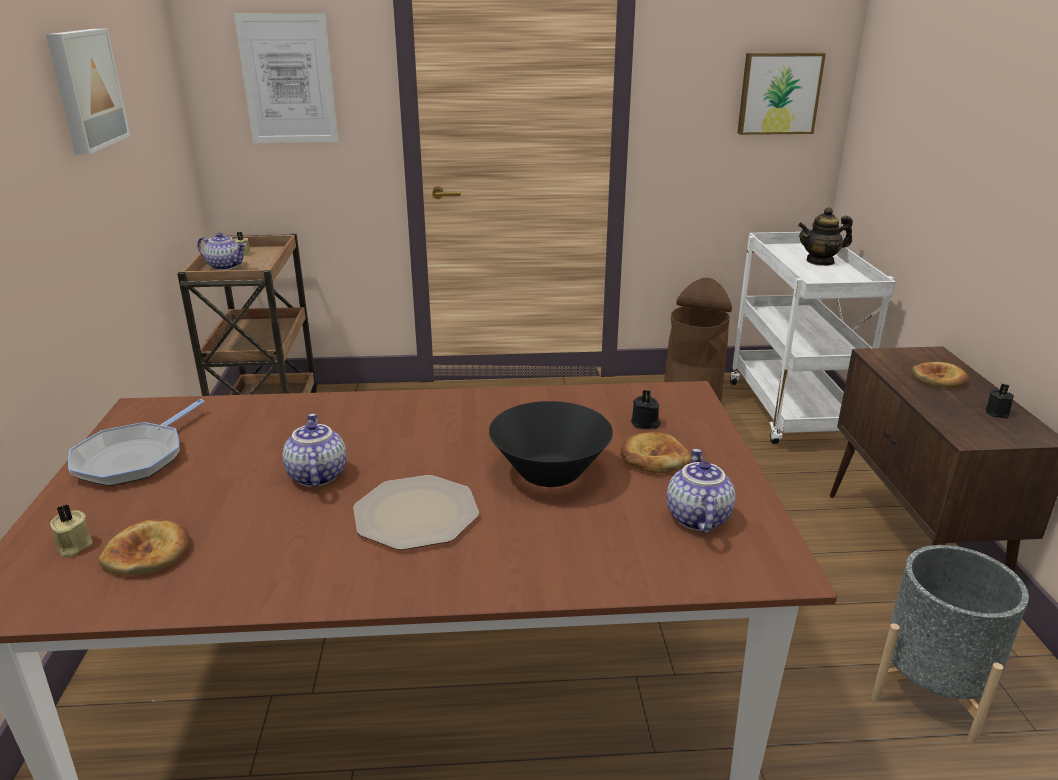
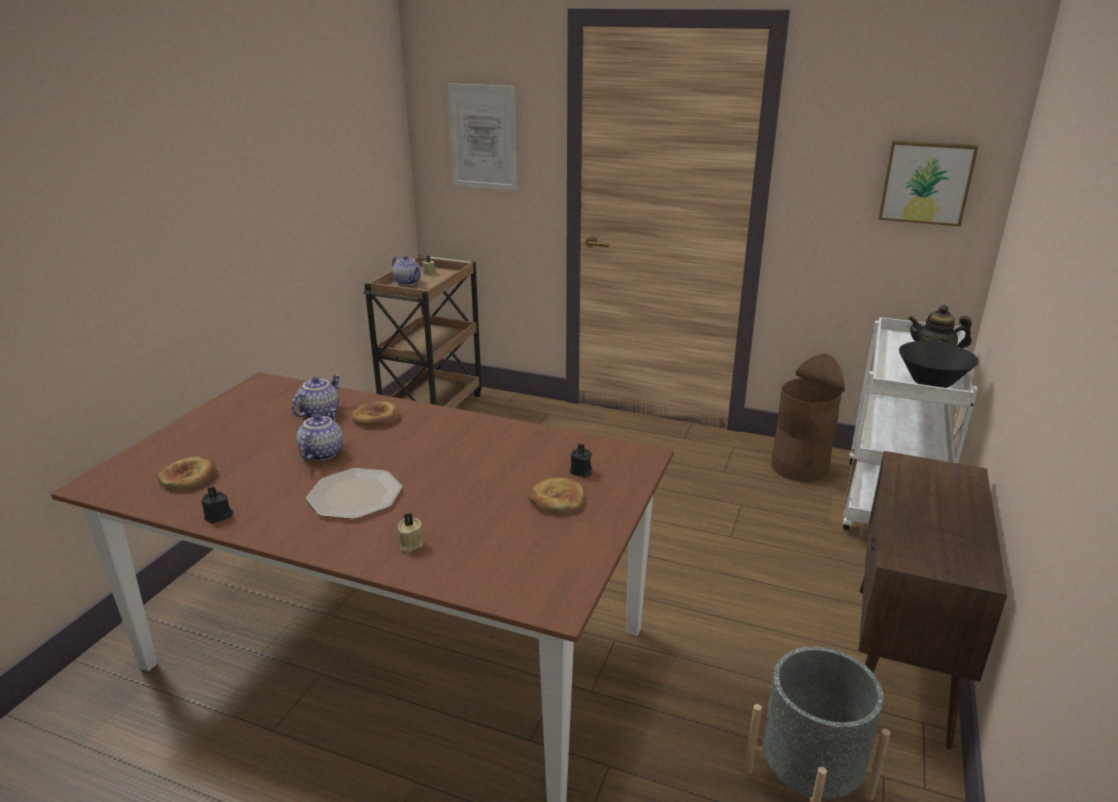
camera: 25 degrees right, 0 degrees up
(73, 546) = (156, 462): beige candle -> beige candle (409, 544)
(84, 89) = (296, 147): picture -> none
(134, 458) = (232, 415): frying pan -> none
(550, 473) = (469, 491): black bowl -> black bowl (931, 382)
(696, 517) = (537, 551): teapot -> teapot (319, 413)
(939, 379) = (940, 498): bread -> bread (376, 417)
(998, 412) = (963, 544): black candle -> black candle (219, 516)

